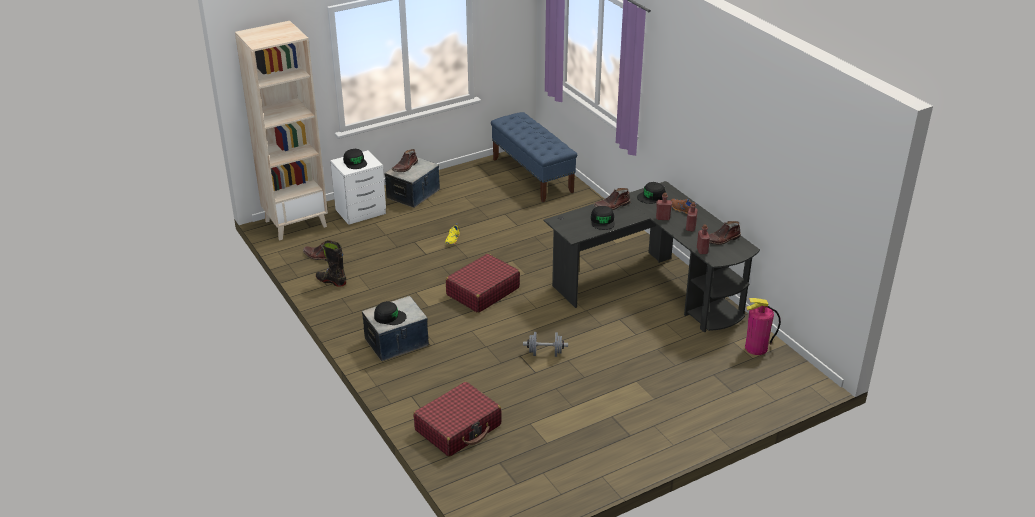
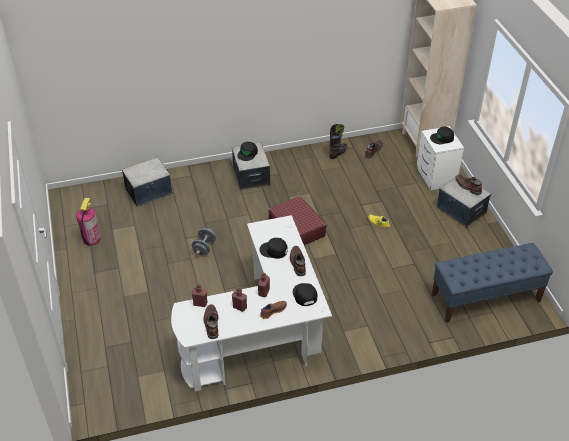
camera: 105 degrees right, 10 degrees up
(458, 428) = (149, 192): red suitcase -> storage box
(652, 288) = (262, 337): black desk -> white desk
(756, 348) = (149, 384): fire extinguisher -> fire extinguisher (91, 239)

